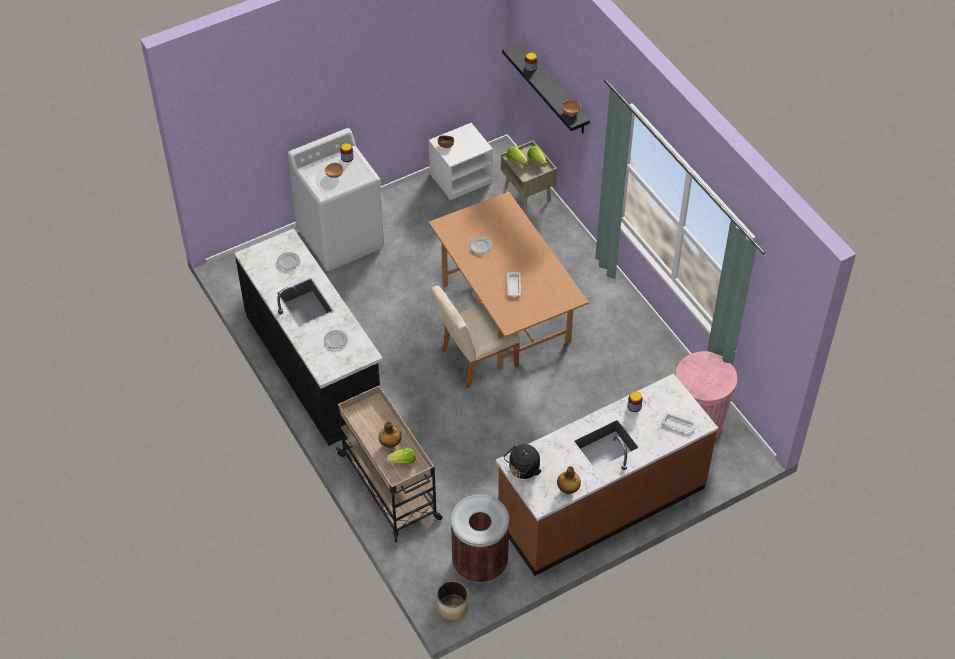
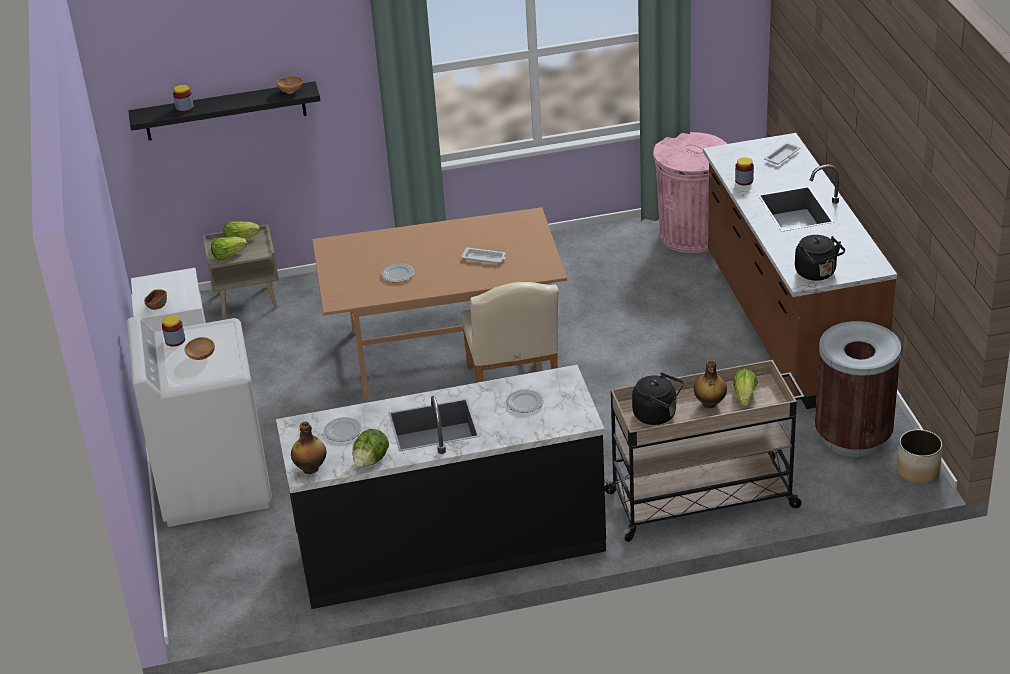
camera: 70 degrees left, 15 degrees down
(265, 282) = (371, 460): none -> lettuce
(371, 418) = (657, 415): none -> black kettle
(568, 489) = (858, 245): bottle -> bottle (311, 468)

